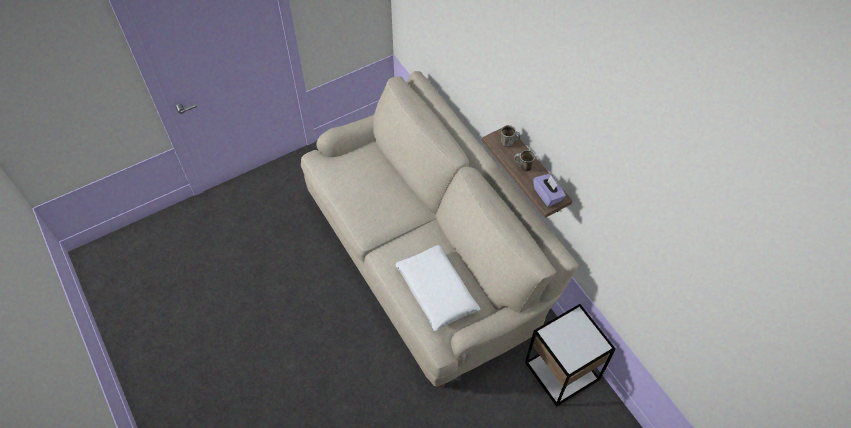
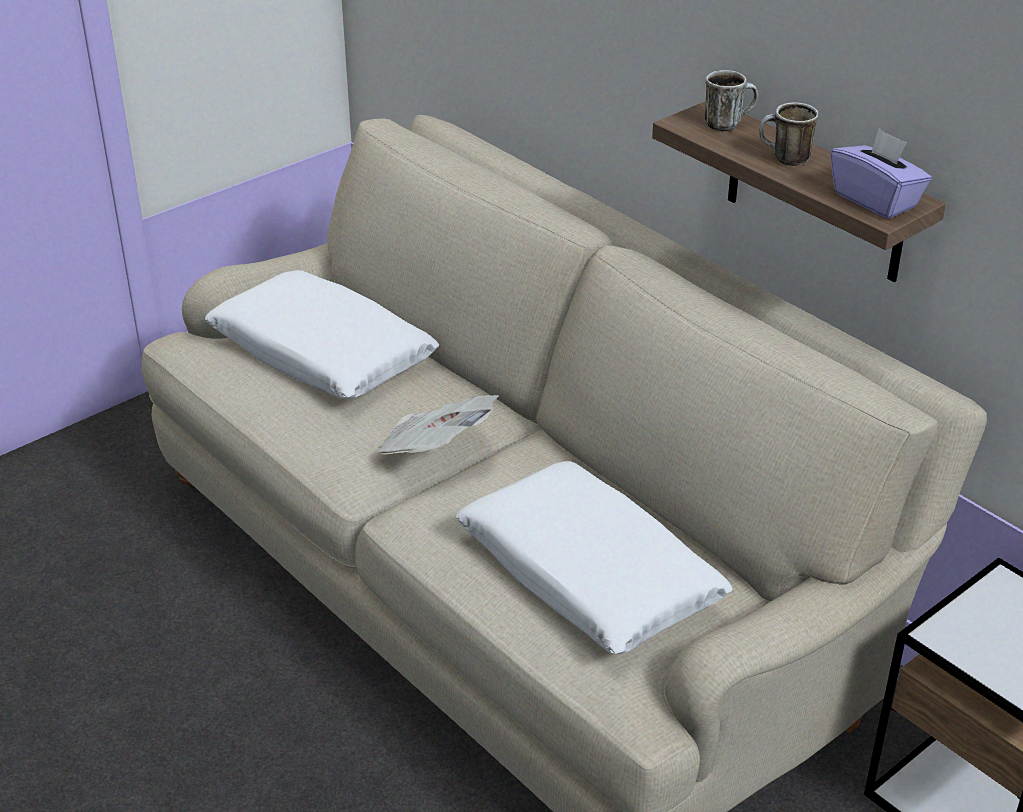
camera: 10 degrees left, 20 degrees down
(364, 173) = (322, 354): none -> white pillow
(396, 227) = (436, 451): none -> newspaper

